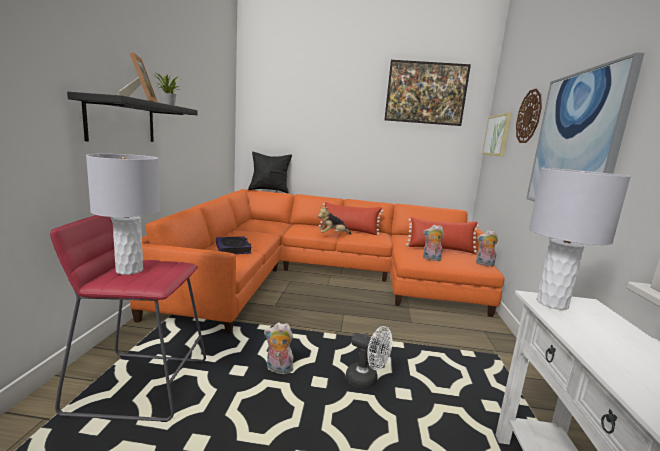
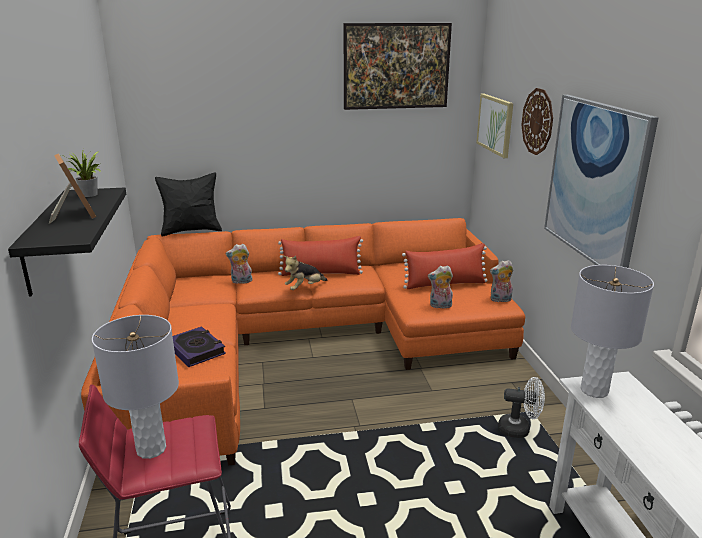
camera: 15 degrees left, 10 degrees up
(278, 370) = (316, 497): plush toy -> plush toy (241, 281)
(366, 380) = (413, 482): white fan -> white fan (519, 429)

